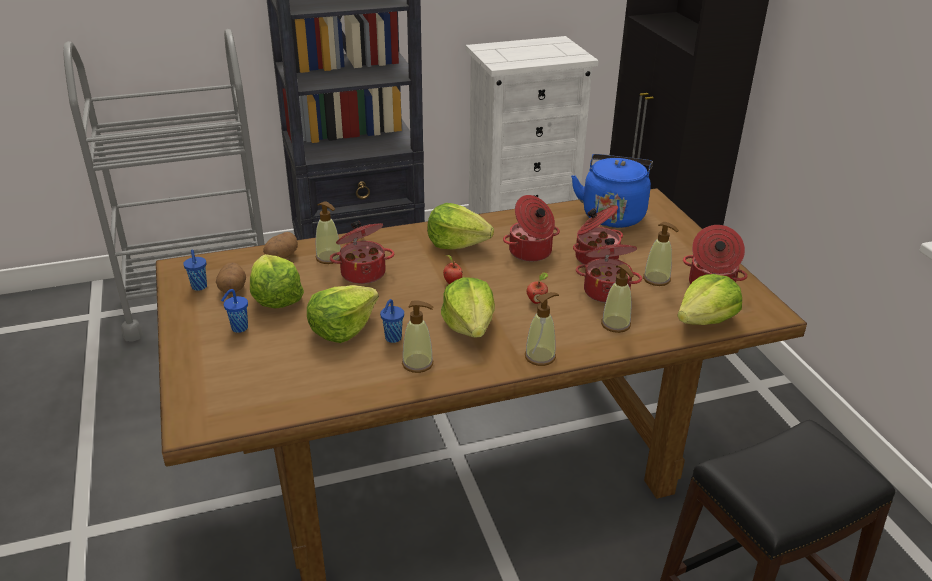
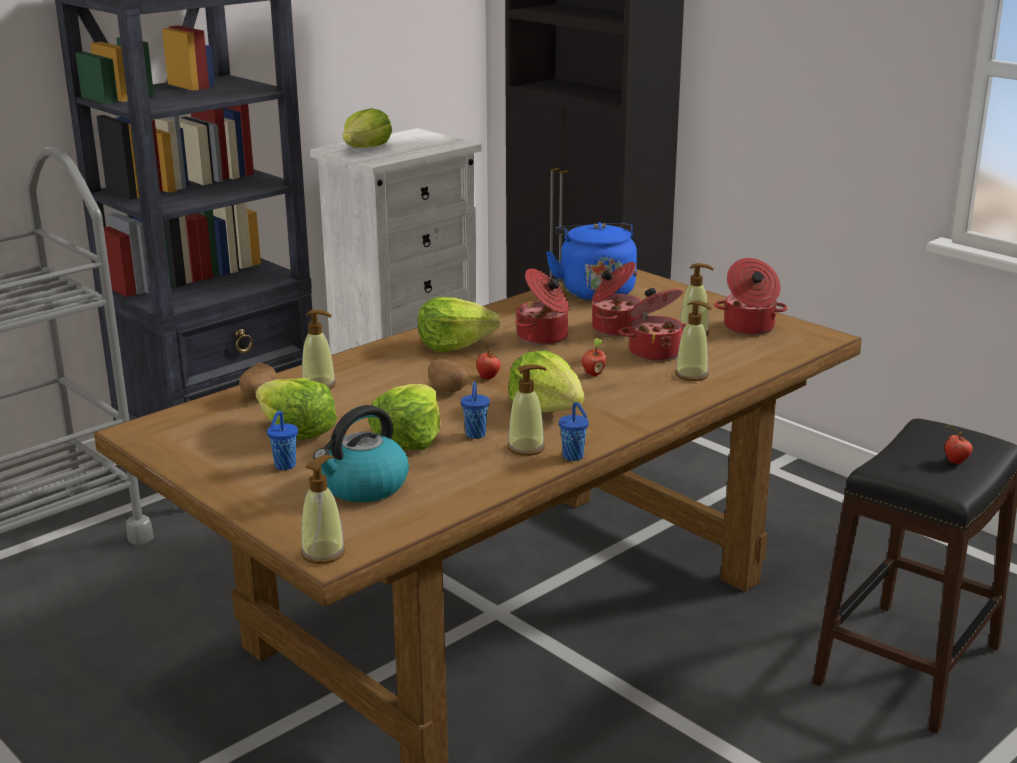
camera: 25 degrees left, 10 degrees down
(199, 287) = (187, 443): blue cup -> blue cup (574, 457)
(232, 288) = (232, 435): potato -> potato (447, 389)
(271, 365) = (363, 486): none -> kettle
(363, 272) = (375, 389): cooking pot -> none
(540, 356) = (645, 415): soap dispenser -> soap dispenser (323, 553)
(705, 320) = (771, 354): lettuce -> lettuce (366, 148)
(807, 483) = (954, 461): none -> apple

